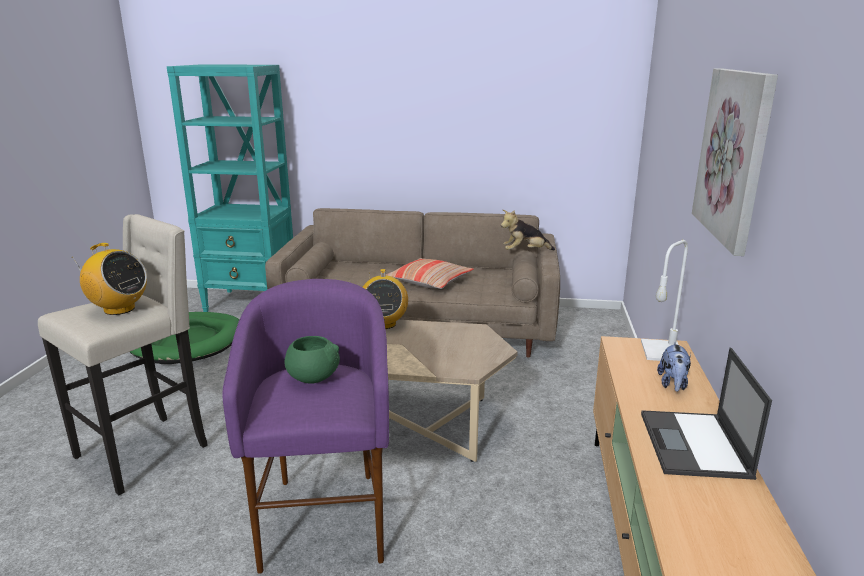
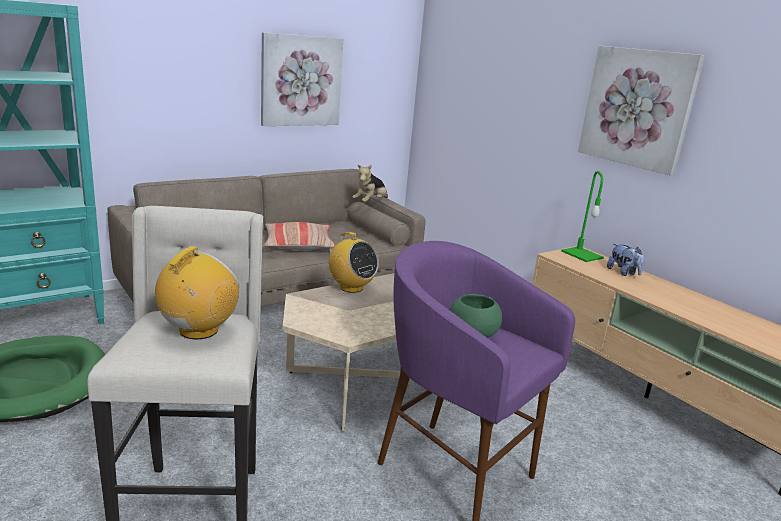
camera: 45 degrees left, 0 degrees up
(119, 309) = (198, 330): radio -> radio turned 45 degrees counterclockwise
(488, 122) = (300, 81): none -> picture
(661, 350) = (581, 254): white table lamp -> green table lamp
(695, 445) = (692, 302): laptop -> none

